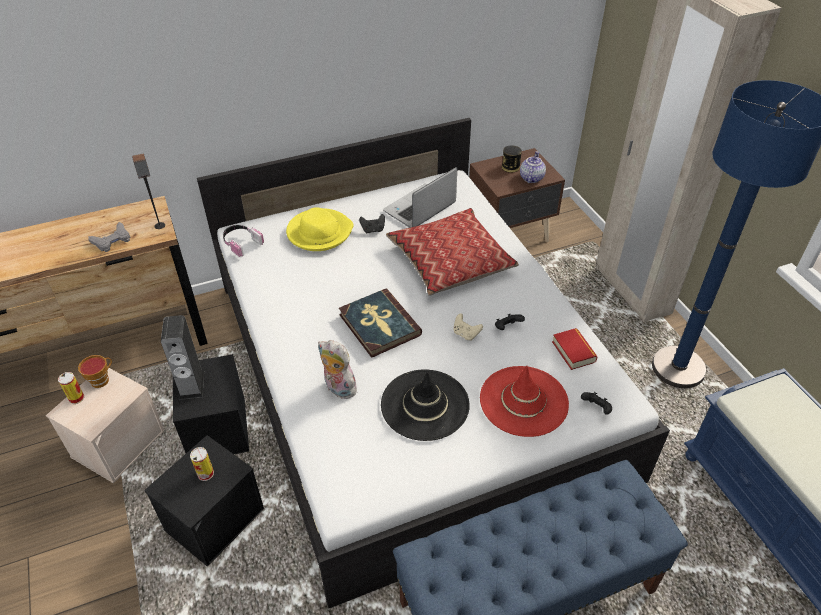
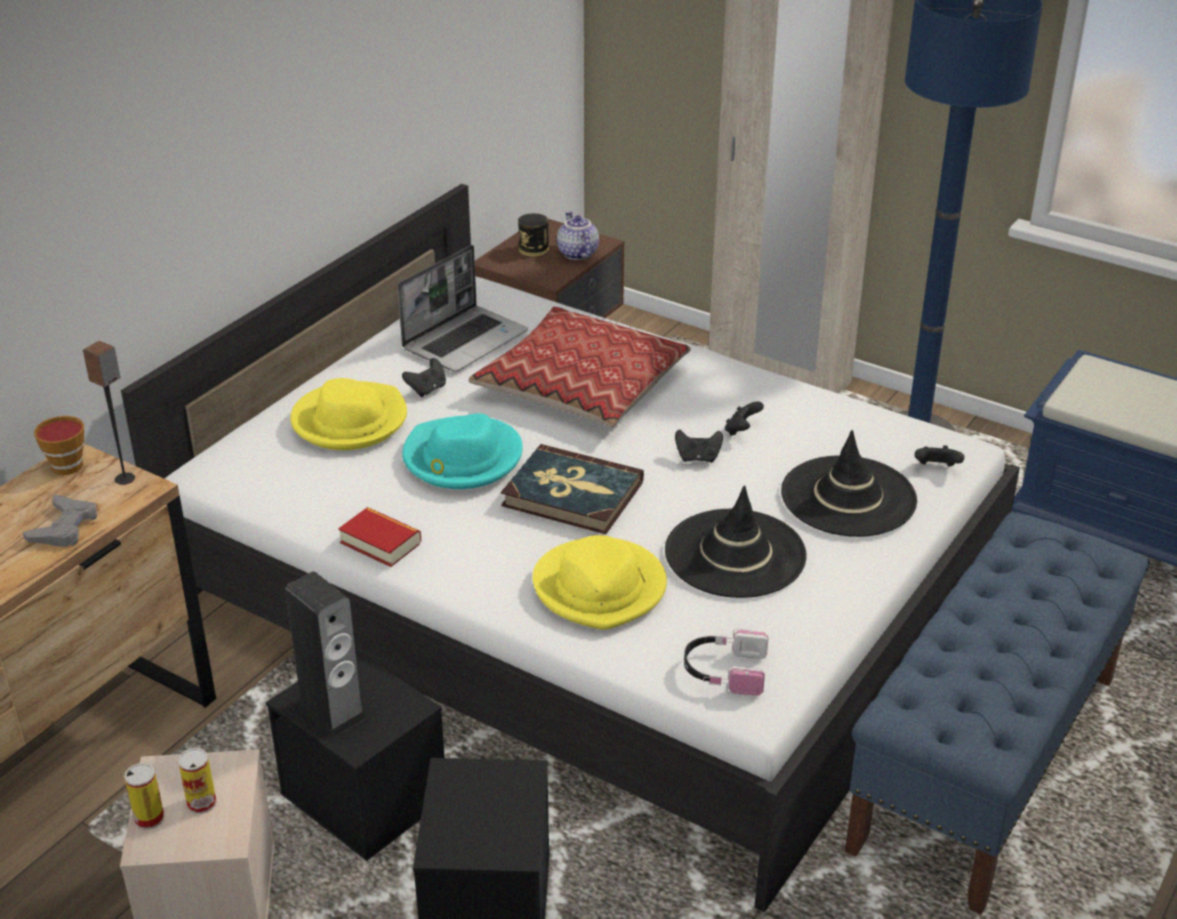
camera: 35 degrees left, 10 degrees down
(102, 379) = (165, 775): cup -> cup (68, 463)
(205, 474) = (485, 801): can -> can (201, 803)
(241, 243) = (235, 480): headphones -> headphones (724, 671)
(338, 388) = (600, 588): plush toy -> yellow hat
(347, 278) = (461, 458): none -> turquoise hat
(419, 209) = (465, 340): laptop -> laptop turned 150 degrees counterclockwise
(466, 334) = (698, 458): beige game controller -> black game controller
(523, 401) = (848, 497): red hat -> black hat
(573, 352) = (848, 423): book -> book (380, 543)

